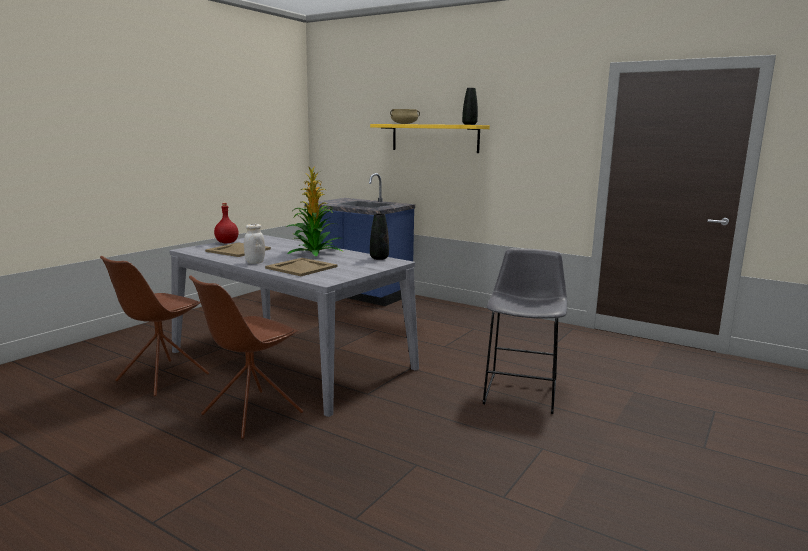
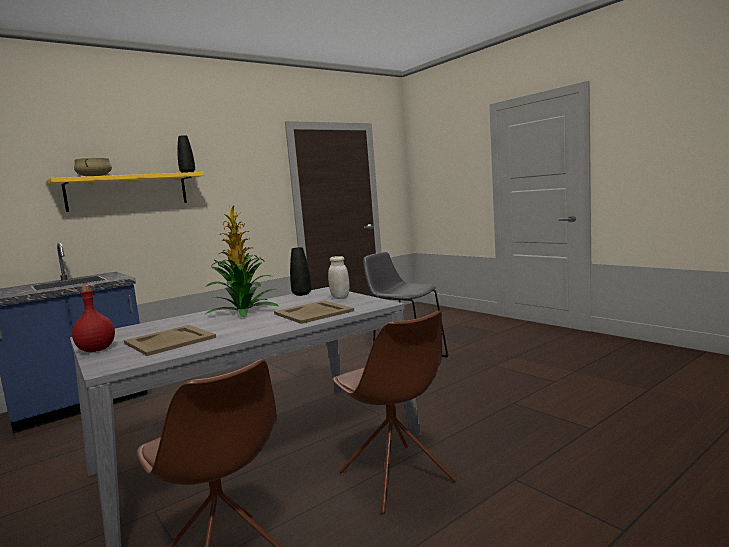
camera: 70 degrees left, 5 degrees down
(255, 262) = (263, 329): white jar -> white jar (340, 297)

